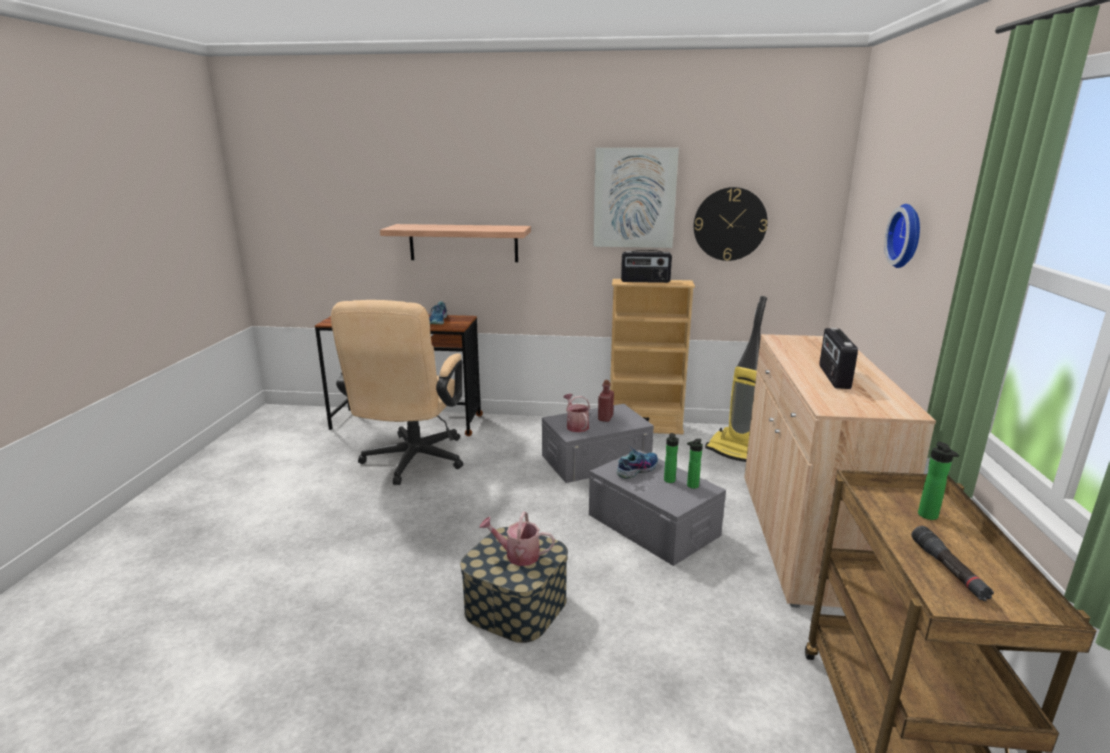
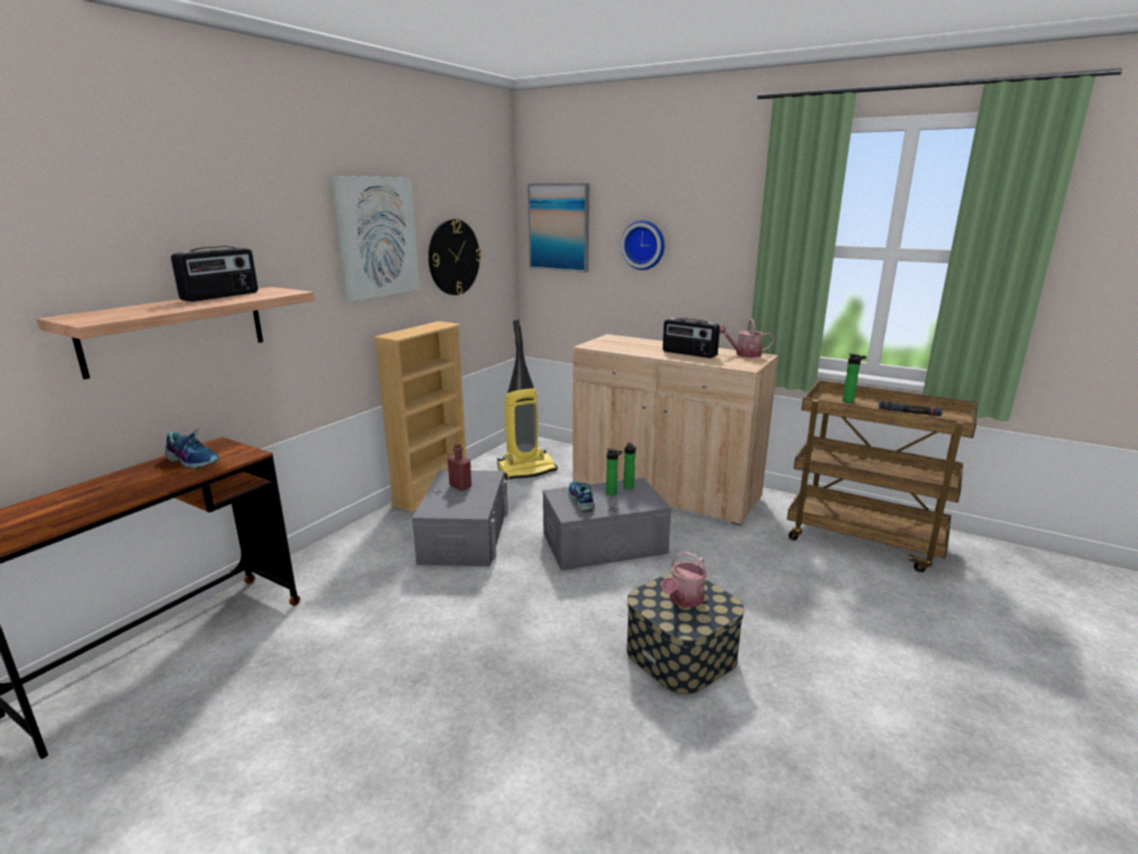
camera: 65 degrees left, 0 degrees up
(411, 463) = (308, 673): beige office chair -> none
(576, 425) = (459, 504): watering can -> watering can (744, 354)
(645, 281) = (413, 330): radio -> radio (221, 296)
(865, 205) = (559, 227): none -> picture

